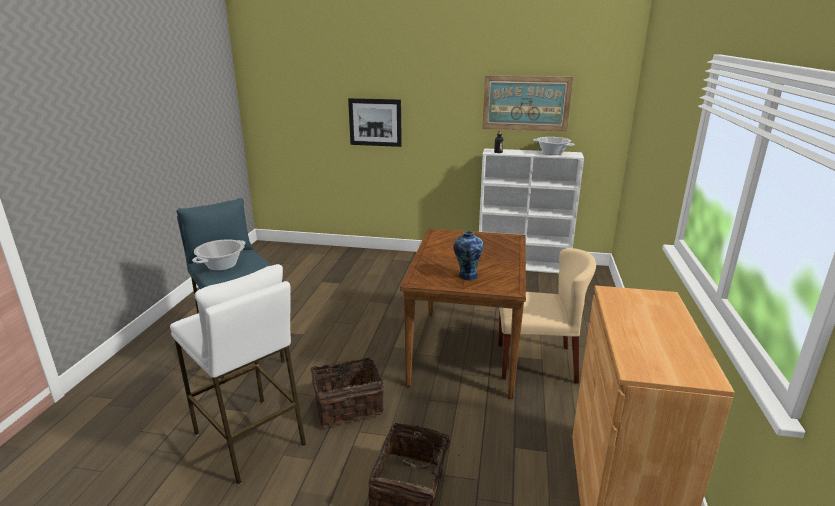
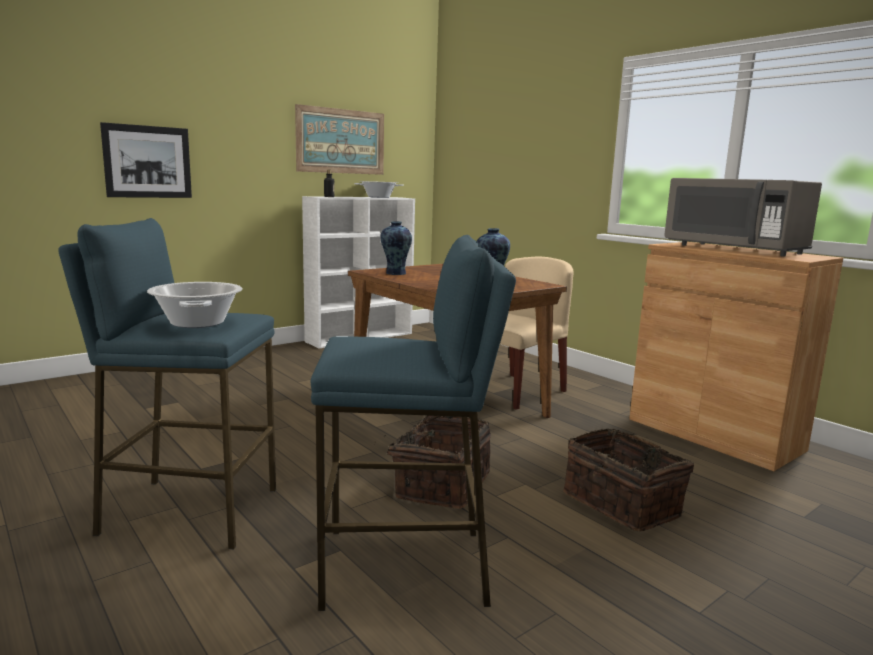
camera: 50 degrees left, 10 degrees down
(250, 439) = (406, 567): white stool -> blue stool
(445, 240) = (395, 273): none -> vase
(648, 325) = (734, 249): none -> grey microwave

